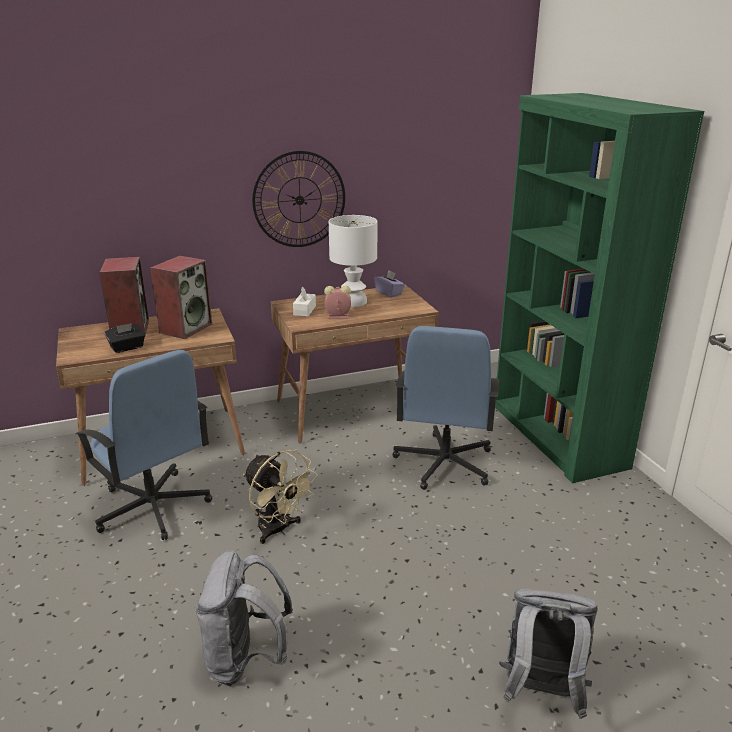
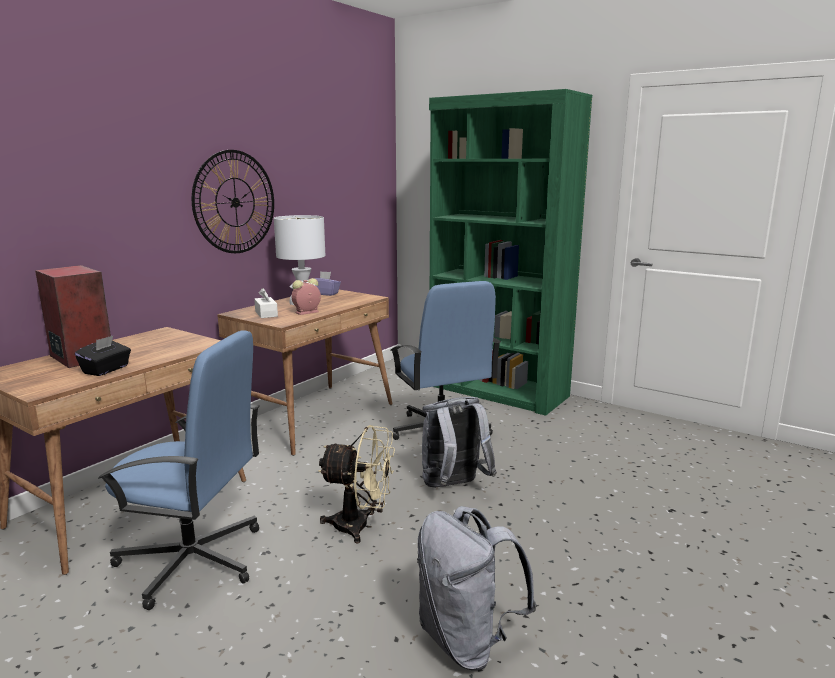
camera: 35 degrees left, 10 degrees down
(186, 328) = (155, 344): speaker -> none
(541, 693) = (702, 546): grey backpack -> grey backpack (453, 486)

